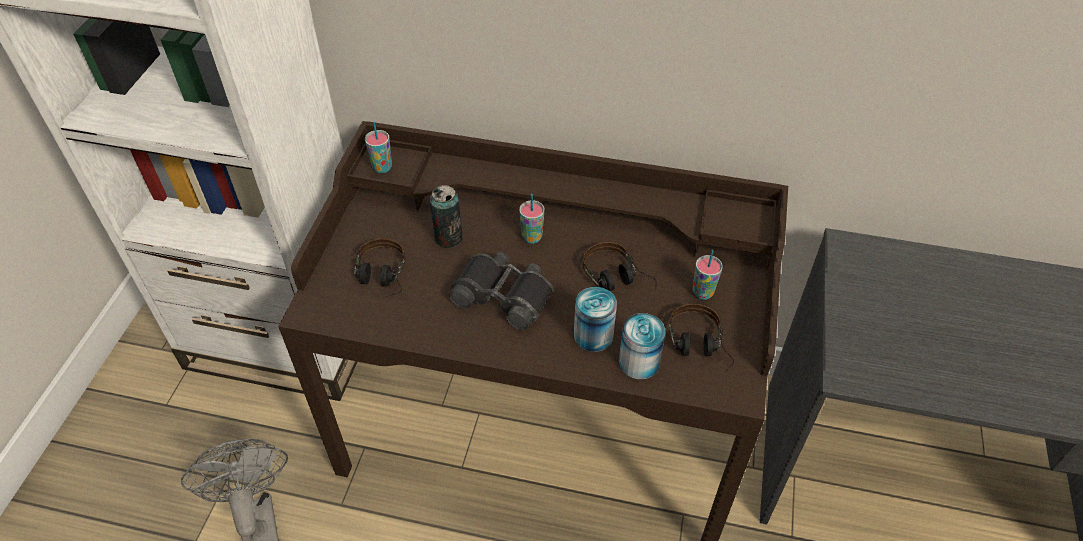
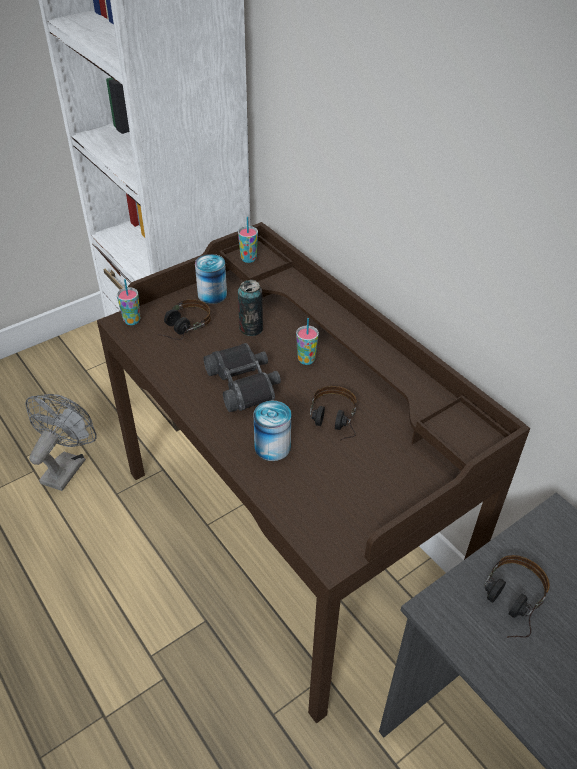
camera: 40 degrees right, 5 degrees down
(639, 362) = (283, 485): can -> can (212, 295)
(699, 349) = (337, 507): headphones -> headphones (509, 605)
(702, 293) = (388, 472): cup -> cup (132, 320)

